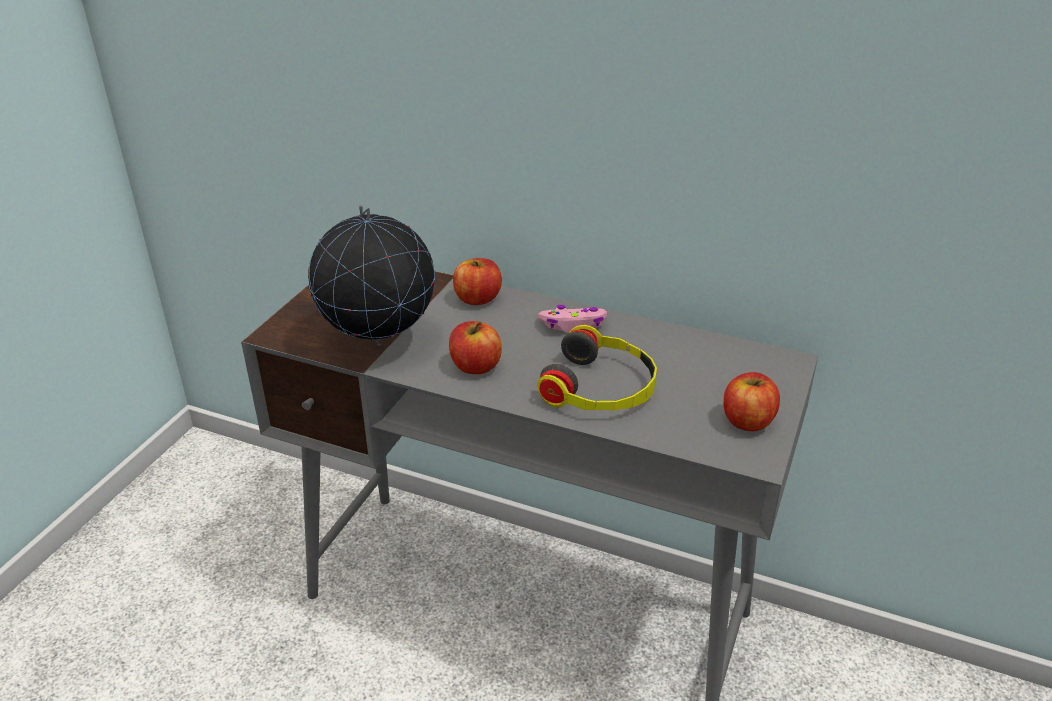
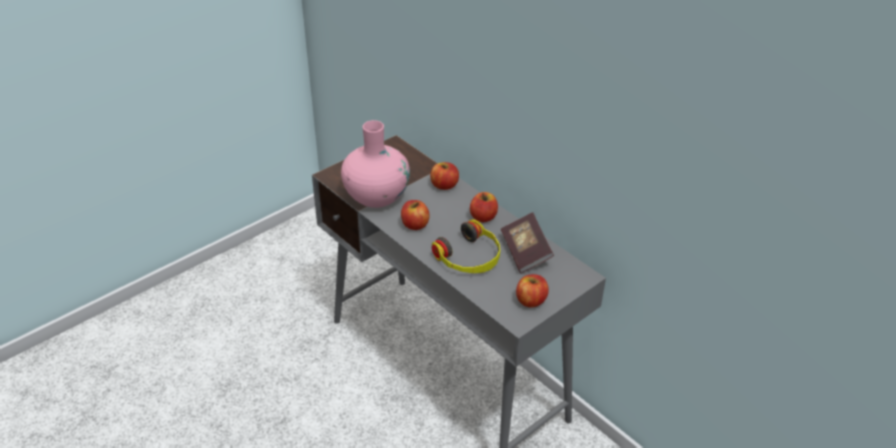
camera: 25 degrees right, 5 degrees up
(379, 343) = (376, 196): globe -> pink vase
(573, 325) = (483, 217): pink game controller -> apple
(677, 355) = (525, 252): none -> book

